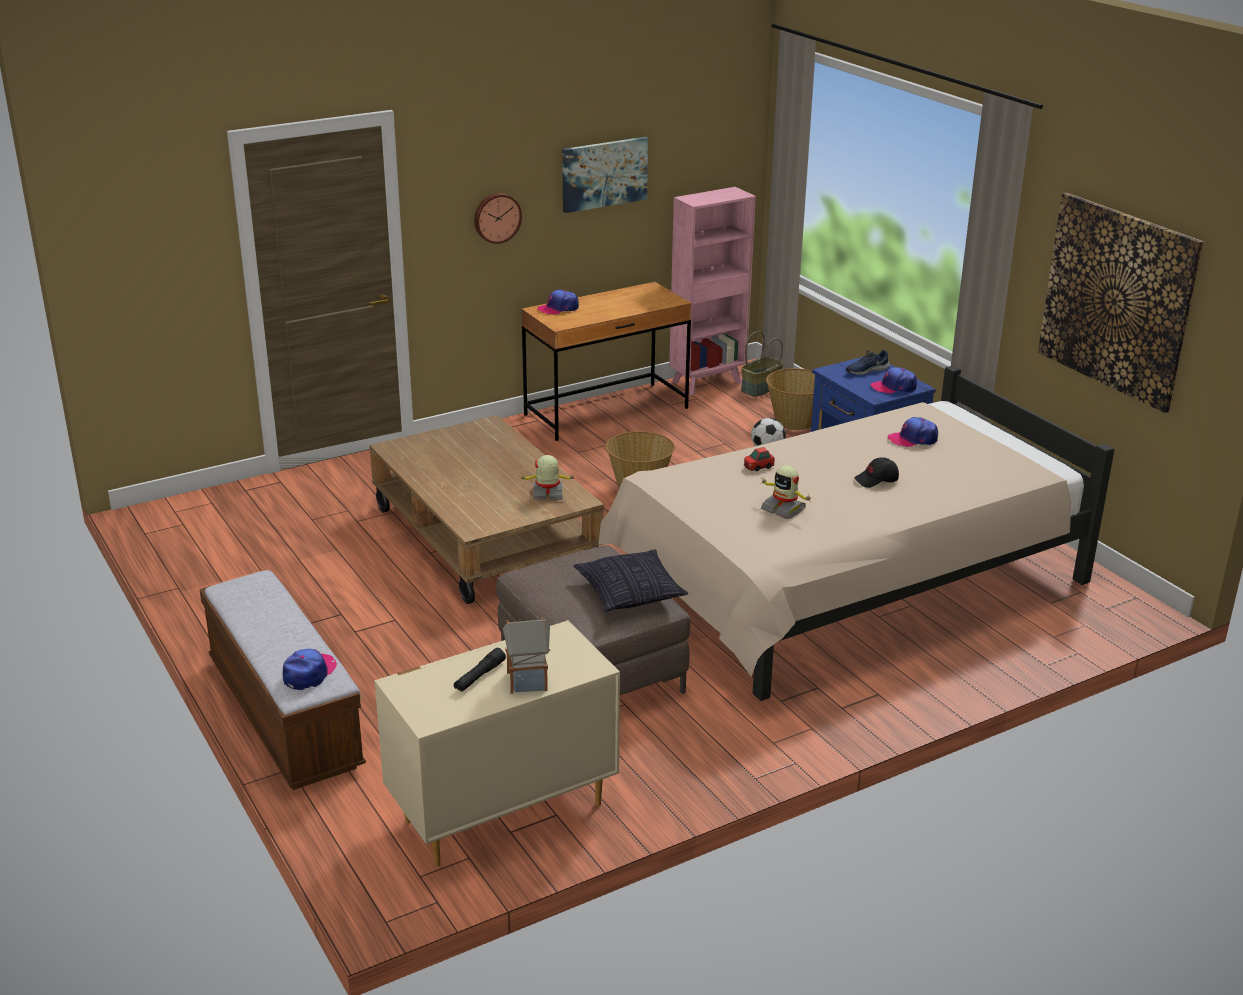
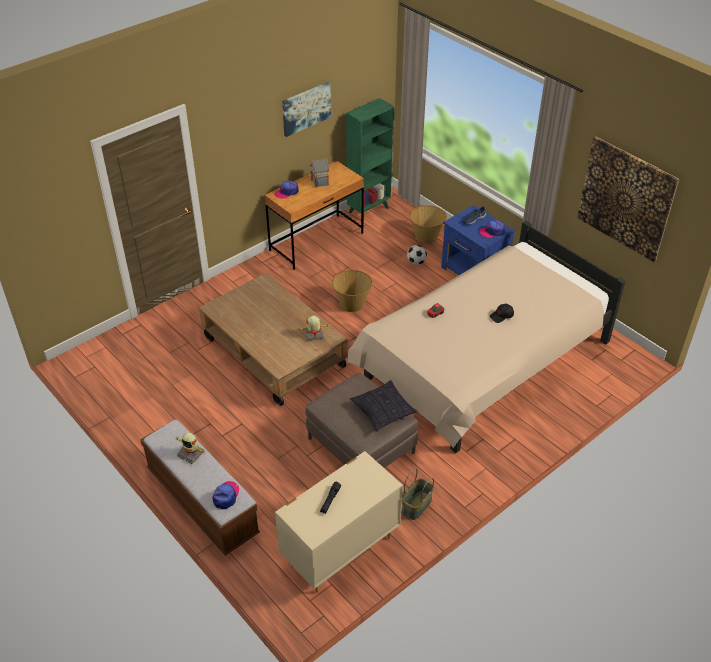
camera: 10 degrees left, 15 degrees up
(496, 217) = (247, 148): wall clock -> none
(528, 681) = (357, 499): toy house -> toy house (320, 182)
(708, 382) = (369, 209): pink bookcase -> green bookcase
(761, 389) = (401, 212): basket -> basket (417, 506)
(783, 509) = (457, 346): toy robot -> toy robot (191, 453)
(913, 439) = (514, 279): cap -> none

